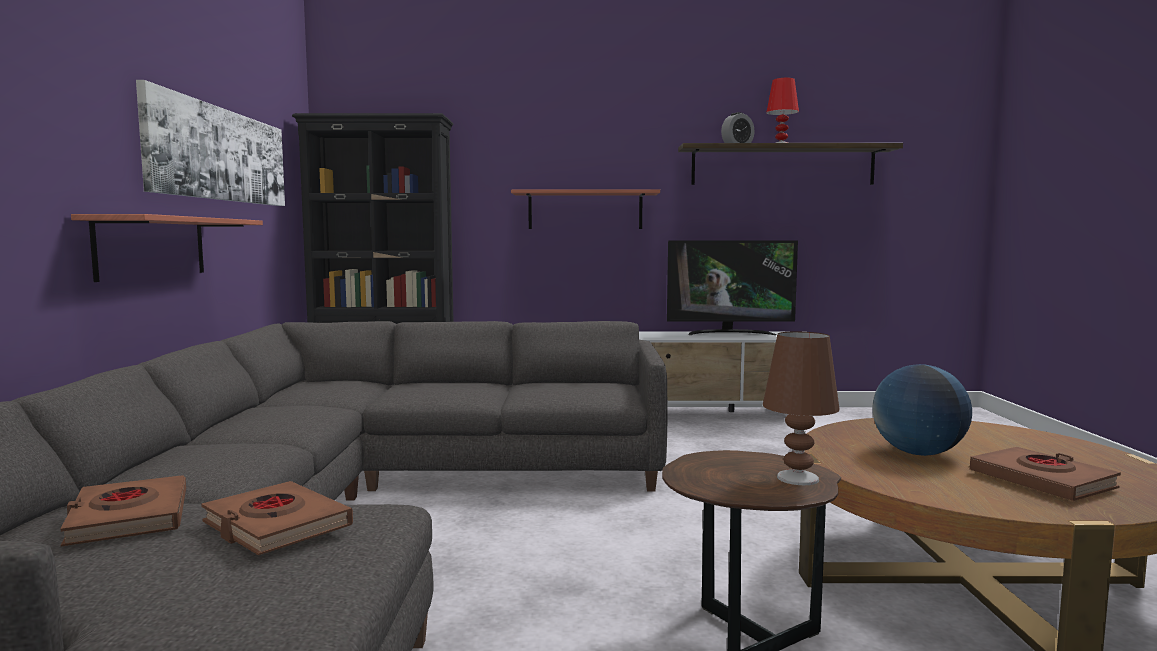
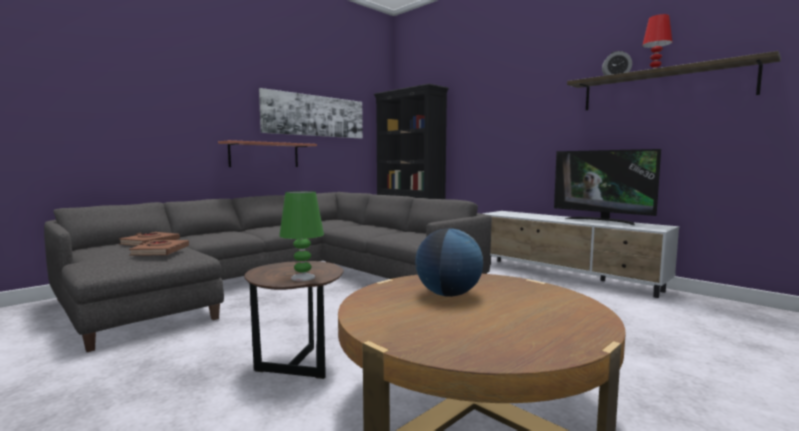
camera: 45 degrees right, 0 degrees up
(585, 210) = (515, 133): shelf -> none
(798, 478) = (302, 278): brown table lamp -> green table lamp
(1042, 481) = (452, 326): brown book -> none

